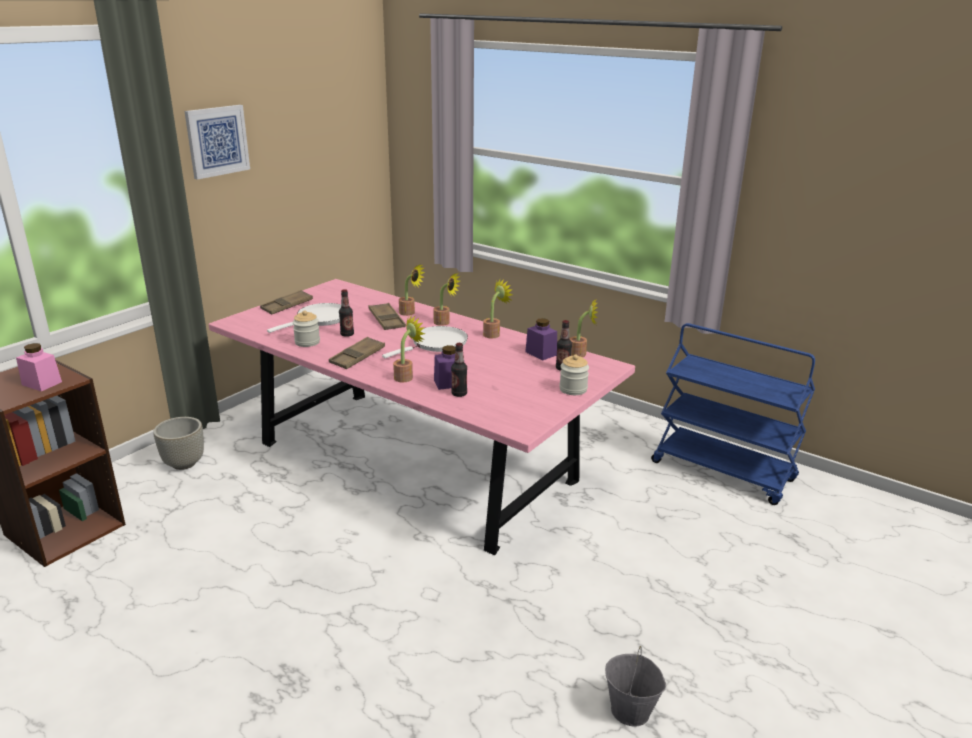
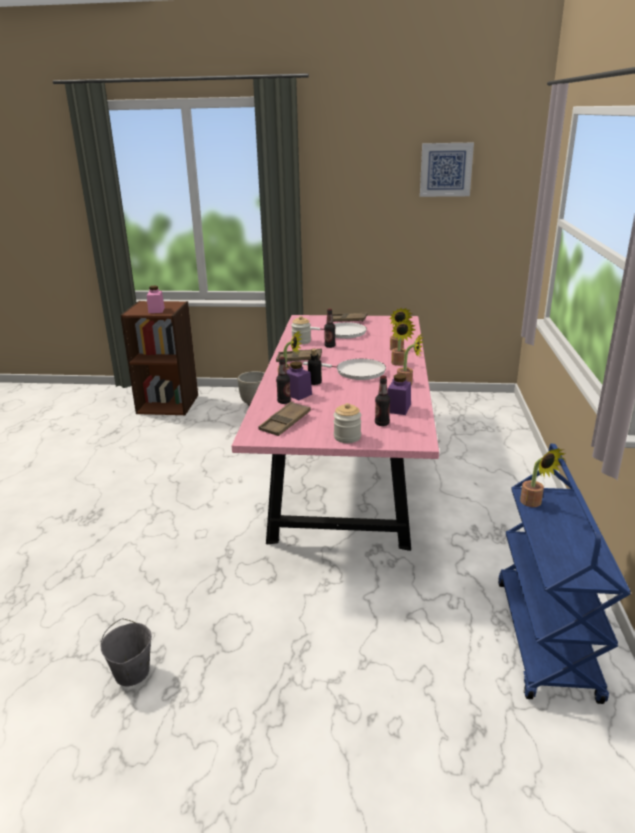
camera: 60 degrees right, 0 degrees up
(217, 141) = (346, 186): picture -> picture (446, 169)
(386, 320) = (372, 348): brown tray -> brown tray (285, 423)
(432, 368) = (314, 382): none -> bottle
(581, 354) = (423, 423): potted plant -> potted plant (534, 503)

